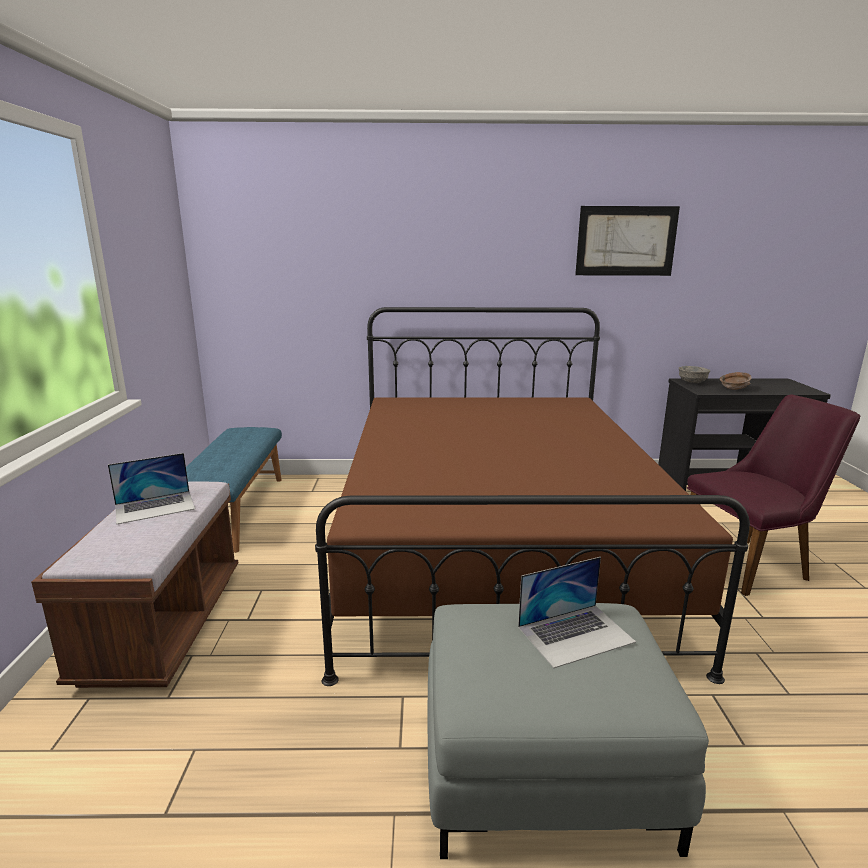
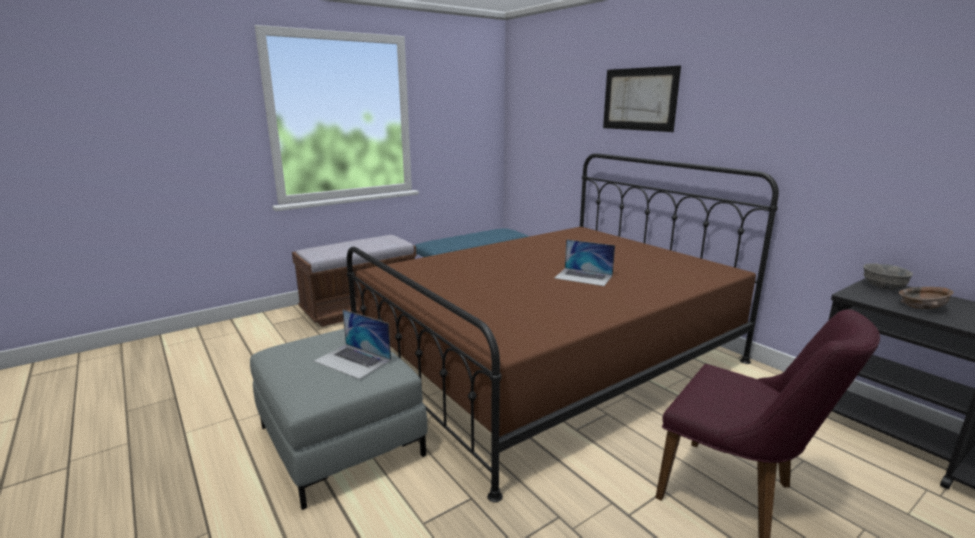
camera: 55 degrees right, 0 degrees up
(155, 507) = (365, 242): laptop -> laptop (583, 277)
(626, 241) = (829, 97): picture -> picture (639, 99)

